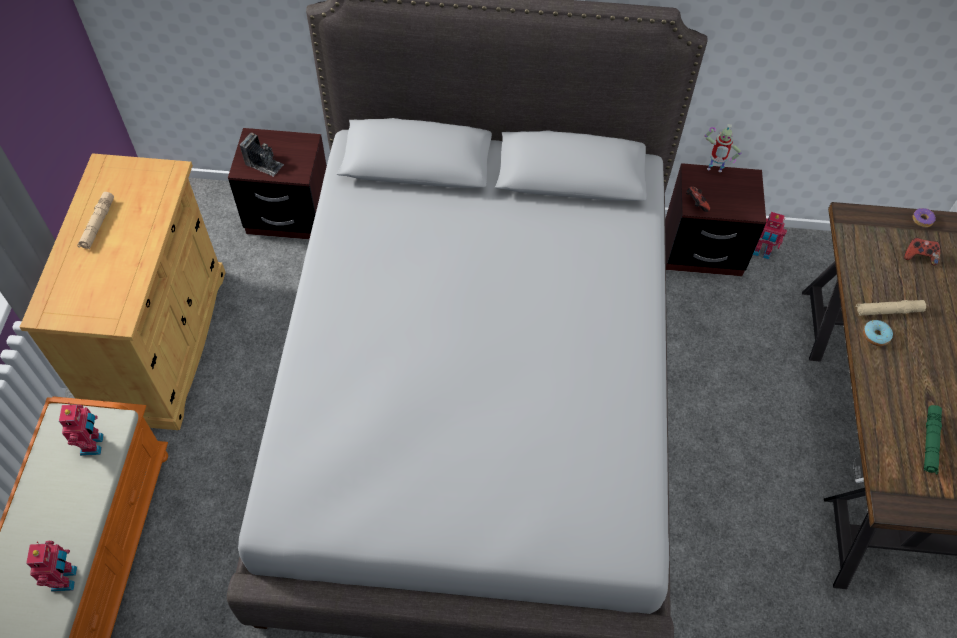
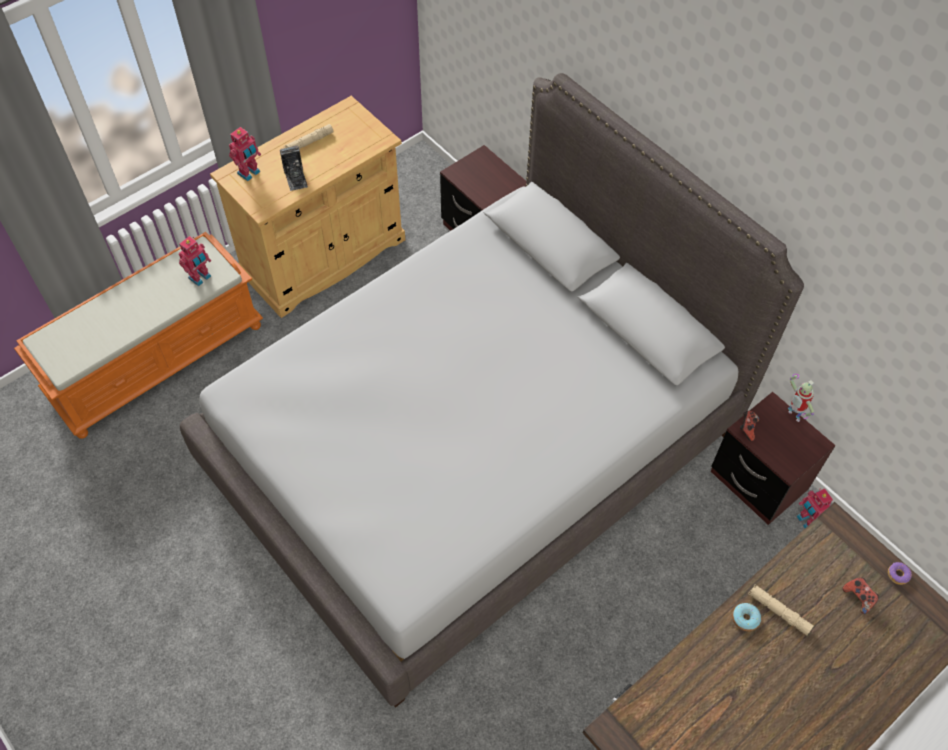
camera: 45 degrees right, 0 degrees up
(66, 578) = (116, 340): toy robot -> toy robot (249, 173)
(264, 164) = (471, 178): camera -> camera (295, 177)
(930, 442) = (693, 721): green flashlight -> none

